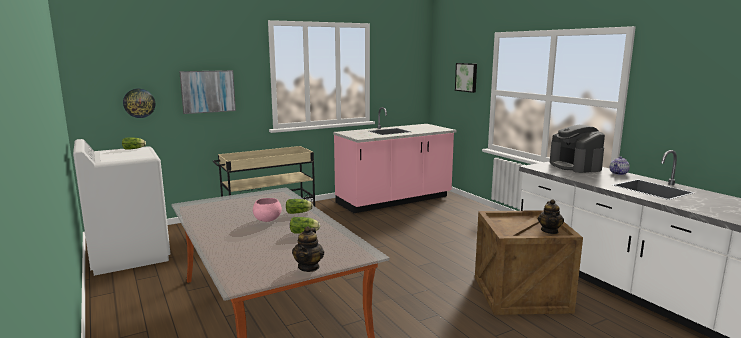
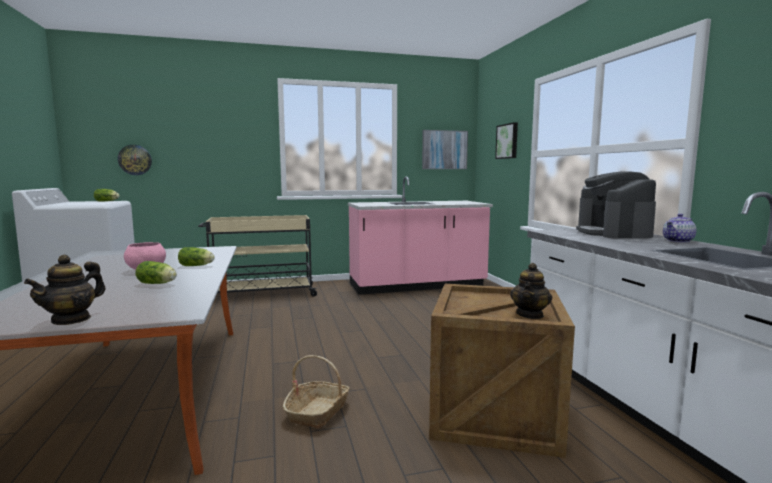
camera: 15 degrees right, 5 degrees down
(208, 91) = (208, 151): picture -> picture (444, 150)
(411, 308) = (318, 411): none -> basket

